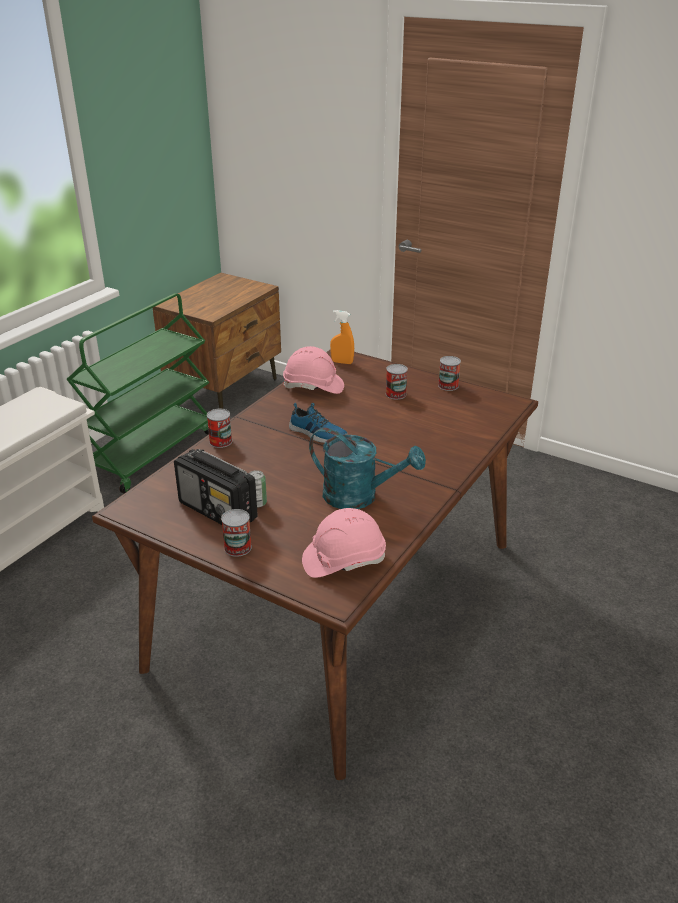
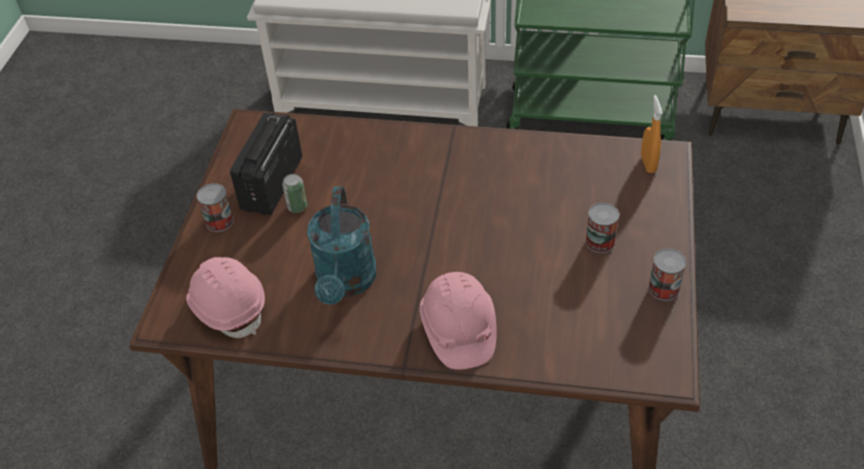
camera: 70 degrees right, 15 degrees up
(220, 441) = (396, 135): can -> none
(313, 386) = (565, 161): pink hard hat -> pink hard hat (458, 330)
(317, 434) = (456, 203): shoe -> none

